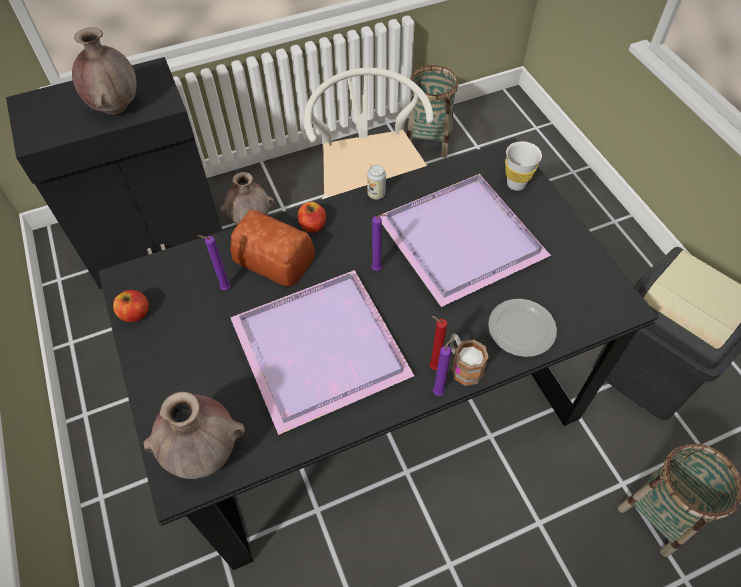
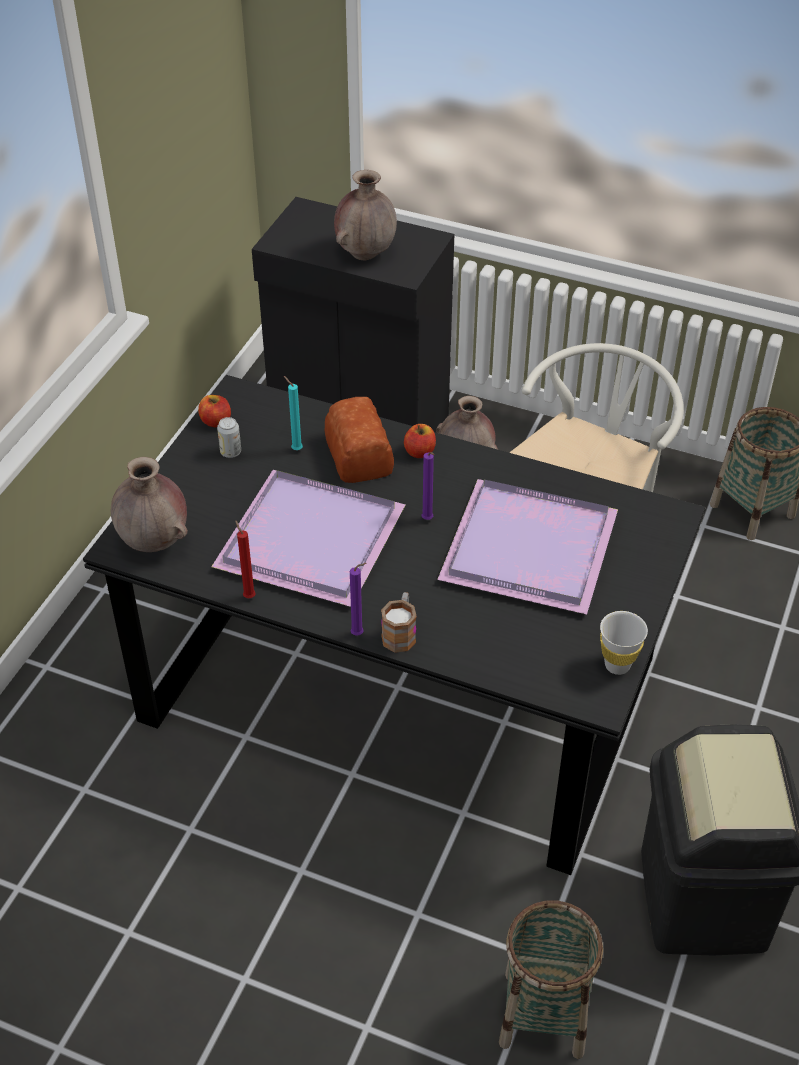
camera: 45 degrees right, 10 degrees down
(224, 288) = (295, 449): purple candle -> turquoise candle
(376, 194) = (505, 464): can -> can (230, 452)
(433, 366) = (376, 615): red candle -> red candle (248, 596)
(516, 184) = (645, 543): white cup -> white cup (617, 665)
(520, 329) = (482, 646): plate -> none

